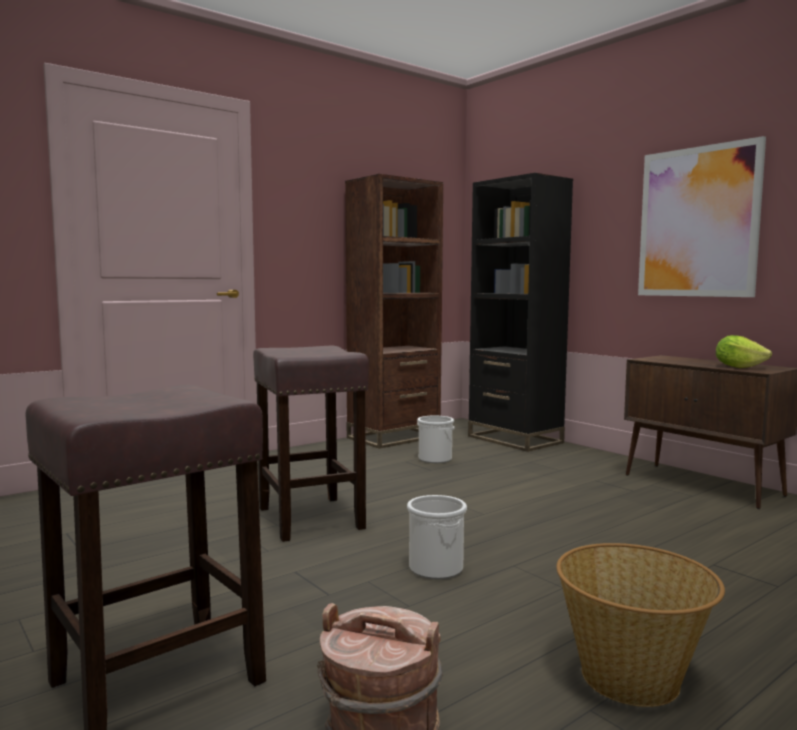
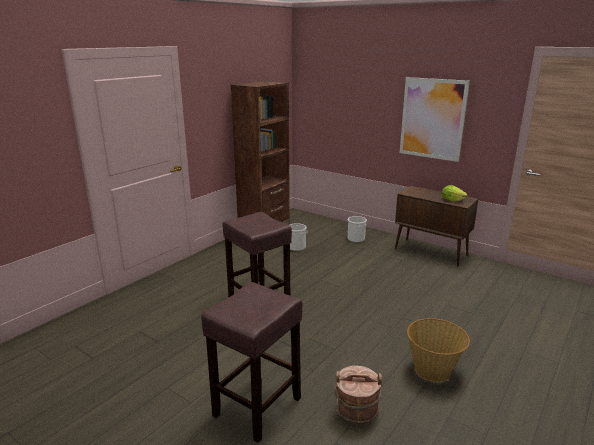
camera: 15 degrees left, 15 degrees up
(436, 568) = (336, 326): bucket -> bucket (356, 239)
(514, 439) = (330, 225): black bookcase -> none

